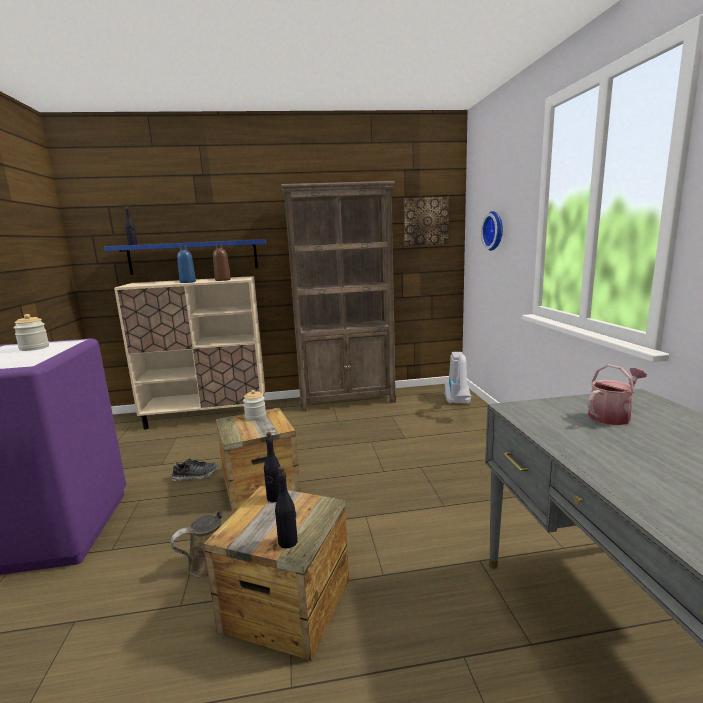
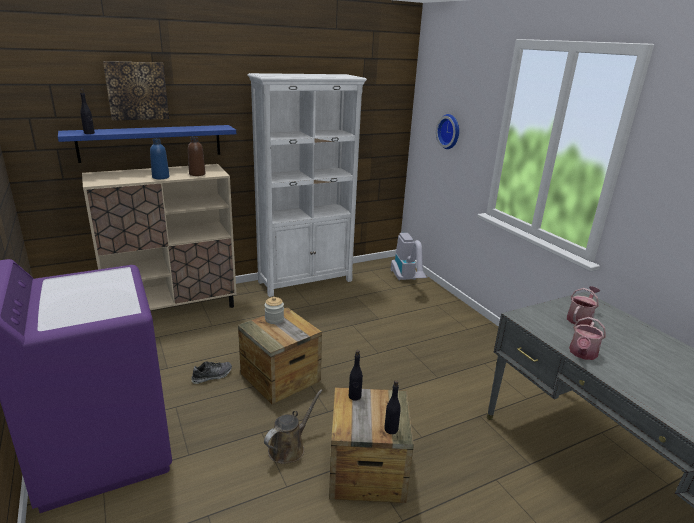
camera: 20 degrees left, 10 degrees up
(34, 348) = (92, 284): jar -> none
(347, 400) = (306, 281): brown bookcase -> white bookcase
(425, 221) = (379, 109): picture -> picture (137, 91)
(586, 456) = (582, 354): none -> watering can

